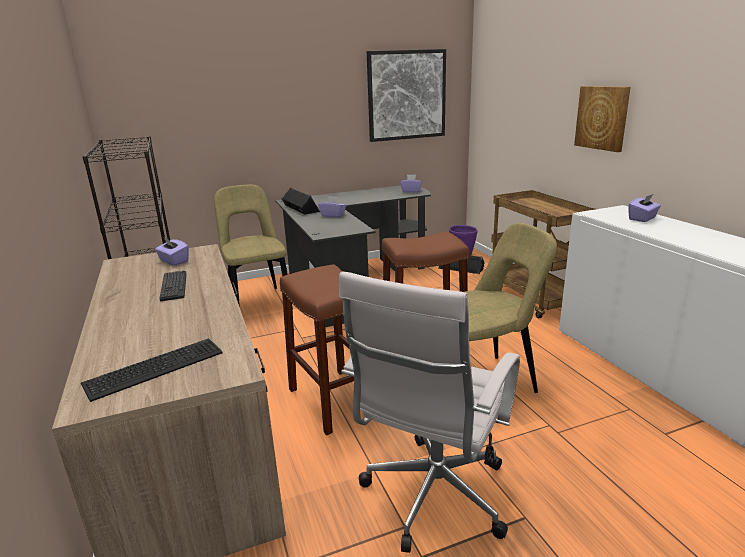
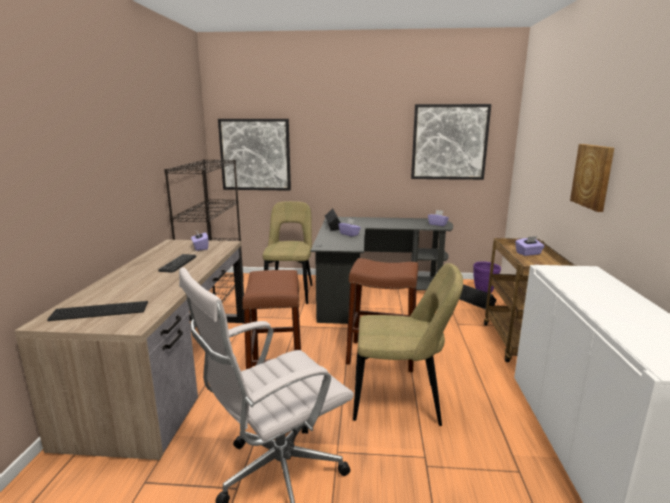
camera: 25 degrees right, 5 degrees down
(169, 128) = (255, 154): none -> picture
(642, 218) = (595, 282): purple tissue box -> purple tissue box (528, 253)

